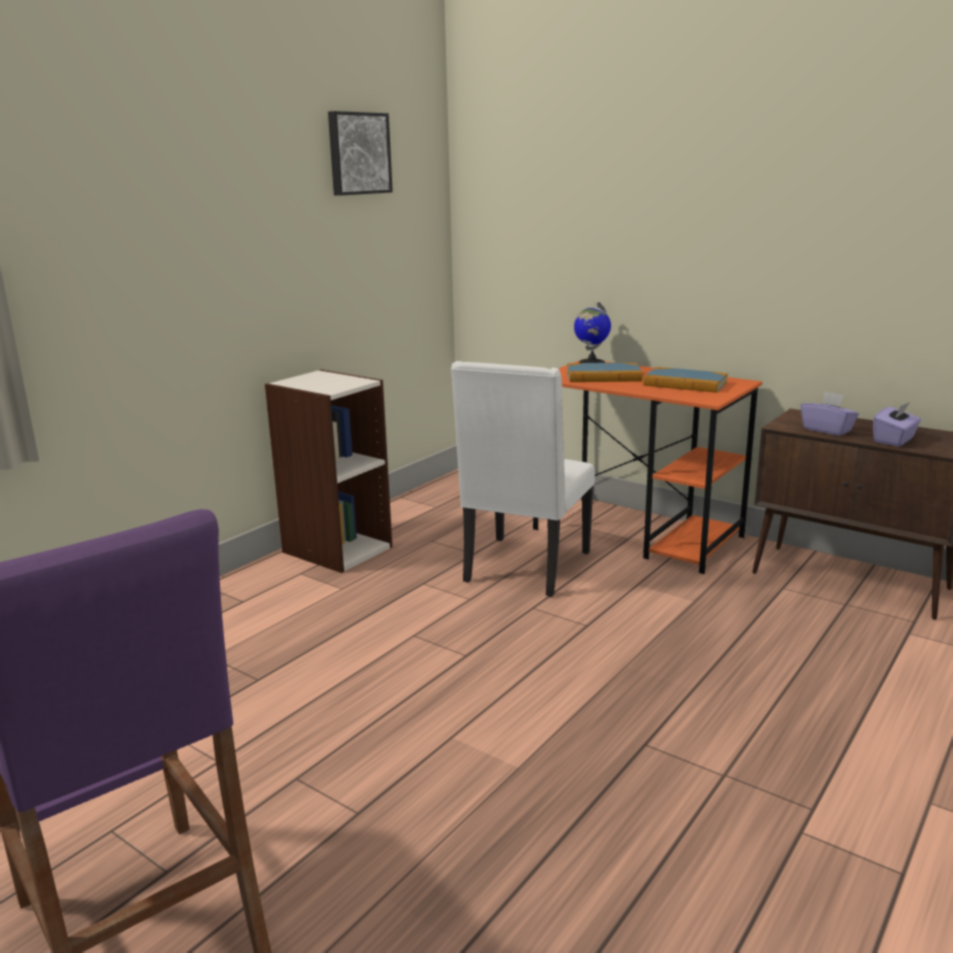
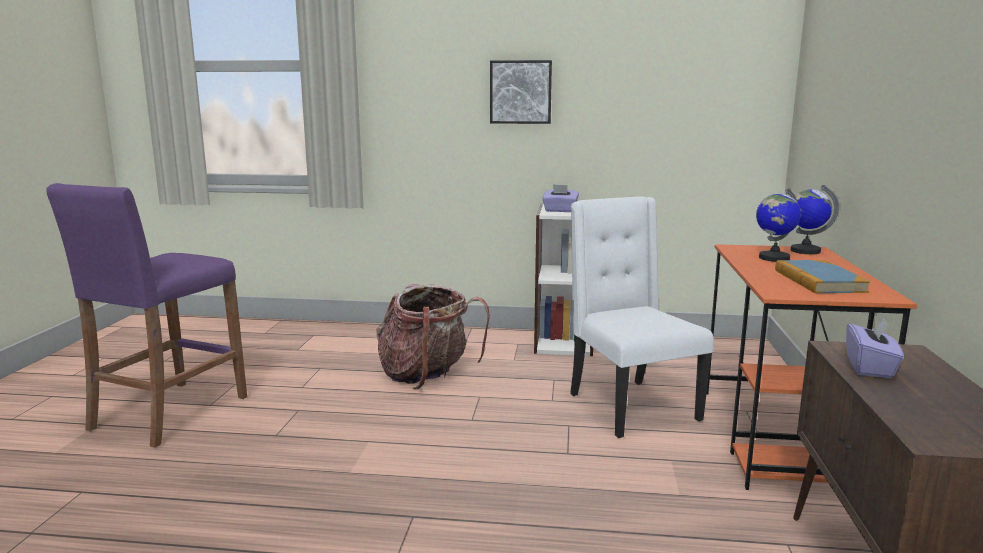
camera: 60 degrees right, 5 degrees down
(315, 653) = (427, 376): none -> backpack
(358, 153) = (671, 38): picture -> picture (520, 92)
(525, 568) = (629, 406): white chair -> white chair turned 75 degrees clockwise
(603, 377) = (773, 258): book -> globe
(894, 440) = (909, 404): purple tissue box -> purple tissue box (560, 210)

